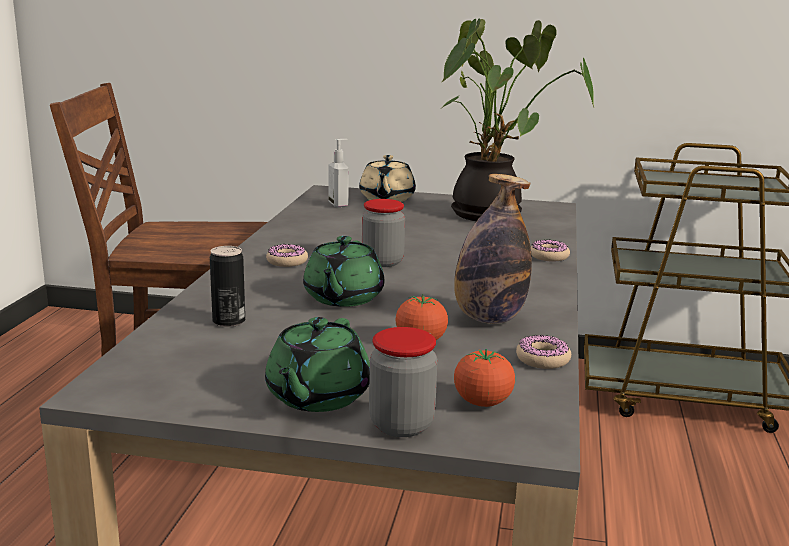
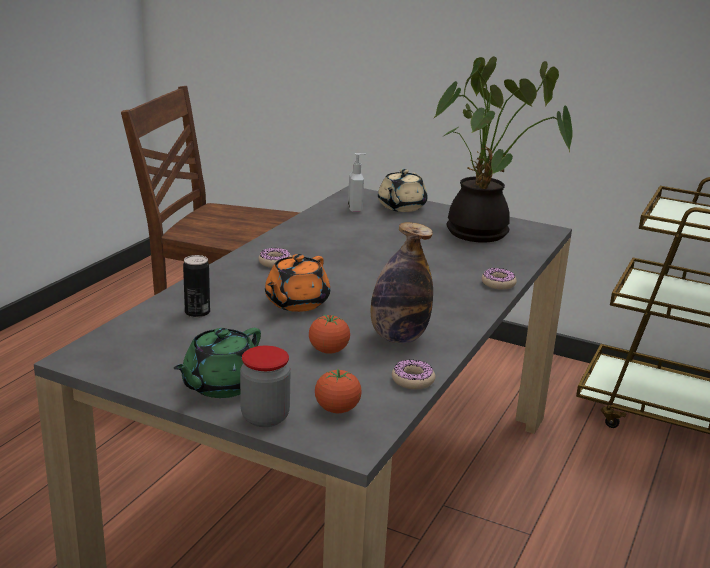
camera: 15 degrees right, 5 degrees up
(342, 298) = (296, 303): green teapot -> orange teapot
(382, 262) = (351, 272): jar -> none

